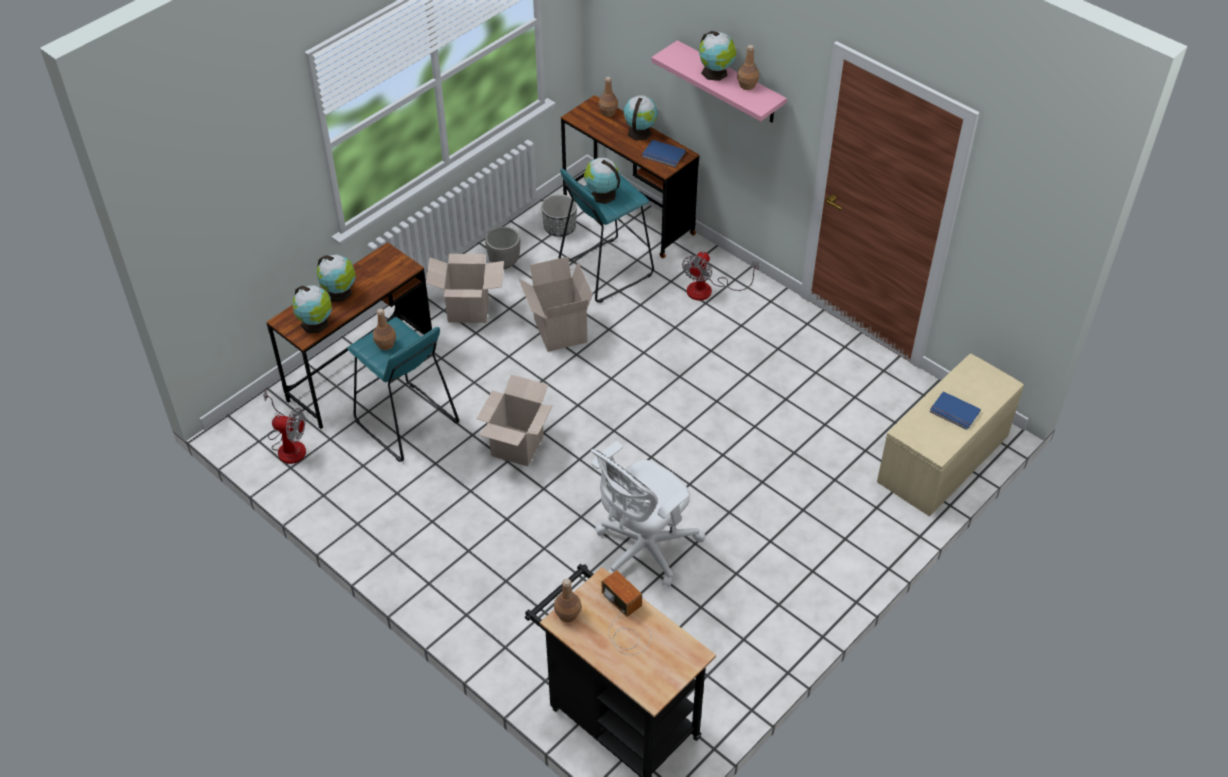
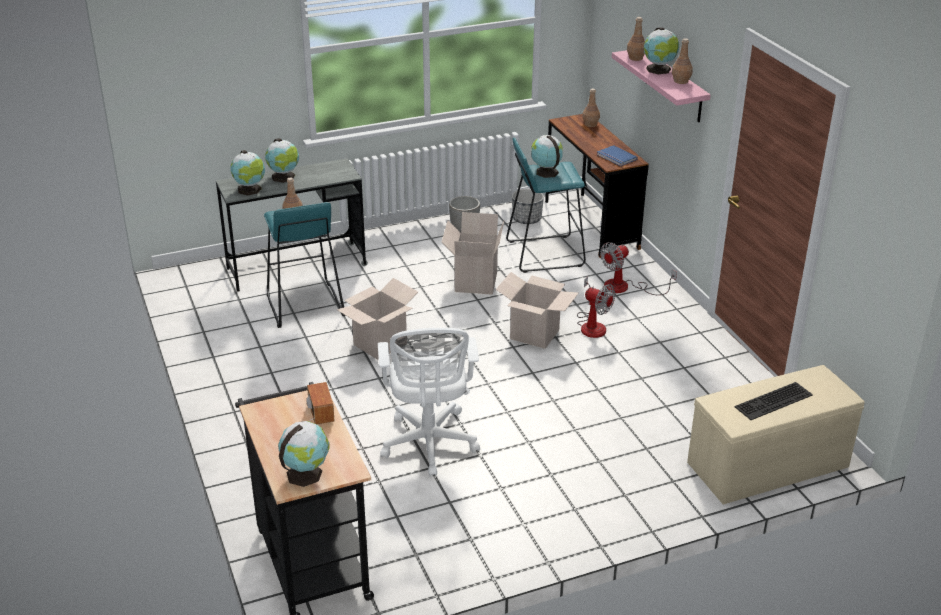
camera: 25 degrees right, 15 degrees down
(288, 445) = (205, 294): fan -> fan (592, 325)
(361, 373) = (296, 267): brown desk -> grey desk
(468, 309) = (412, 250): cardboard box -> cardboard box (534, 334)
(567, 614) = (267, 407): brown bottle -> brown bottle (635, 58)
(640, 132) = (607, 140): globe -> globe (306, 473)
(642, 550) = (429, 445): white office chair -> white office chair turned 75 degrees counterclockwise
(954, 413) = (774, 402): blue book -> keyboard

